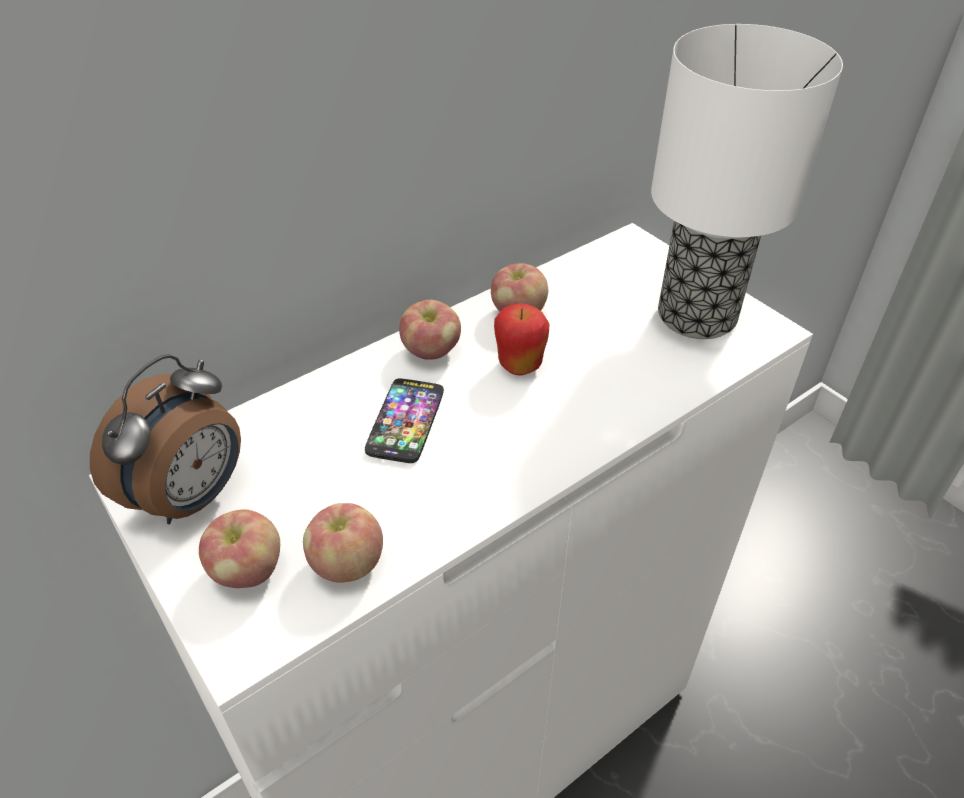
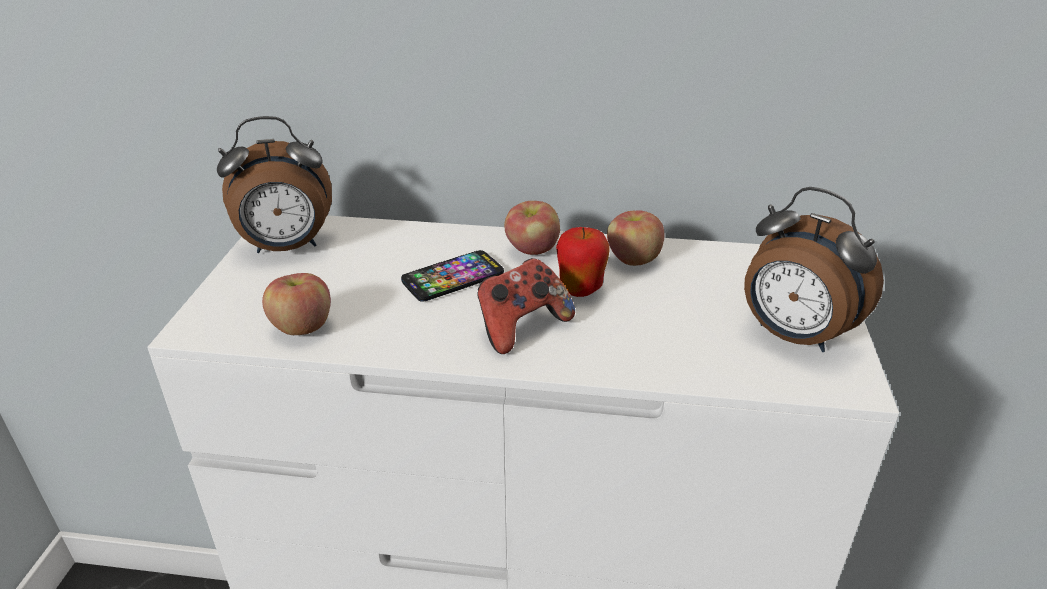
camera: 45 degrees right, 10 degrees down
(248, 570) = (254, 297): apple -> none
(526, 429) = (521, 327): none -> game controller
(698, 314) = (793, 336): table lamp -> alarm clock

